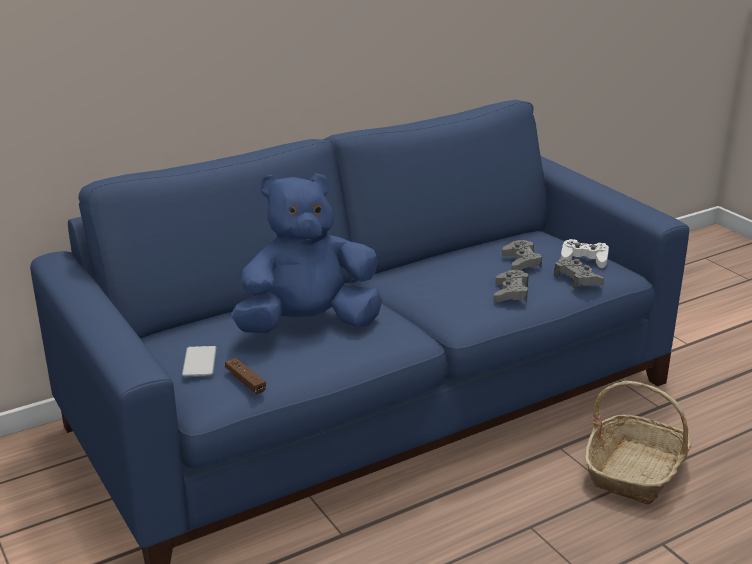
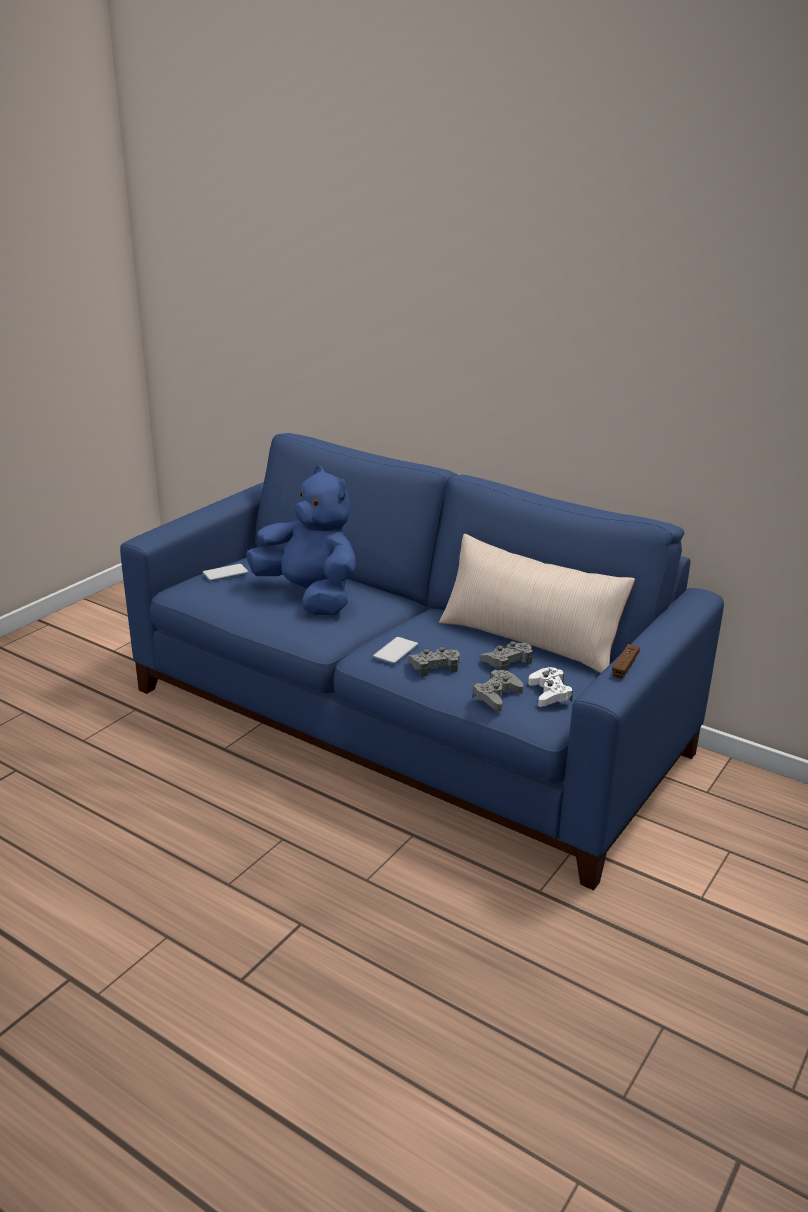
camera: 65 degrees right, 0 degrees up
(245, 381) = (209, 593): brown game controller -> brown game controller (625, 666)
(469, 304) = (395, 651): none -> phone
(474, 248) = (529, 639): none -> beige pillow
(635, 470) = (407, 890): basket -> none

